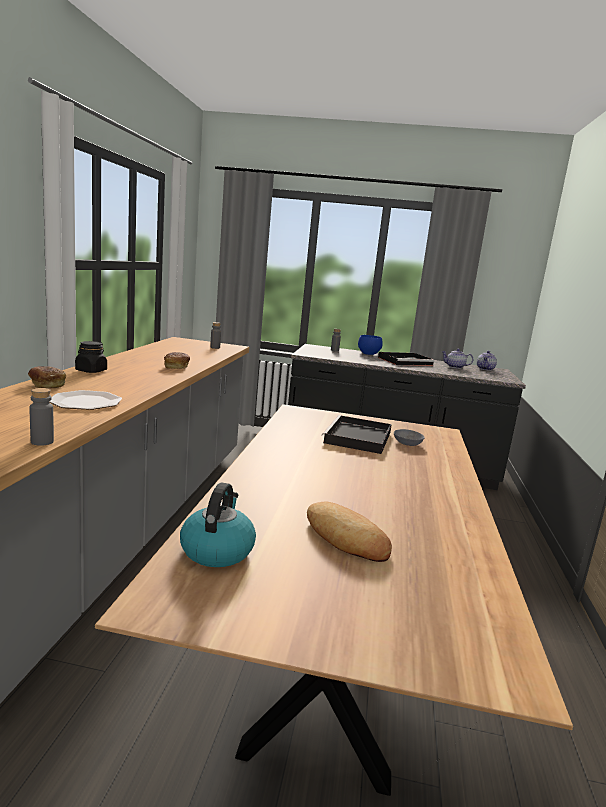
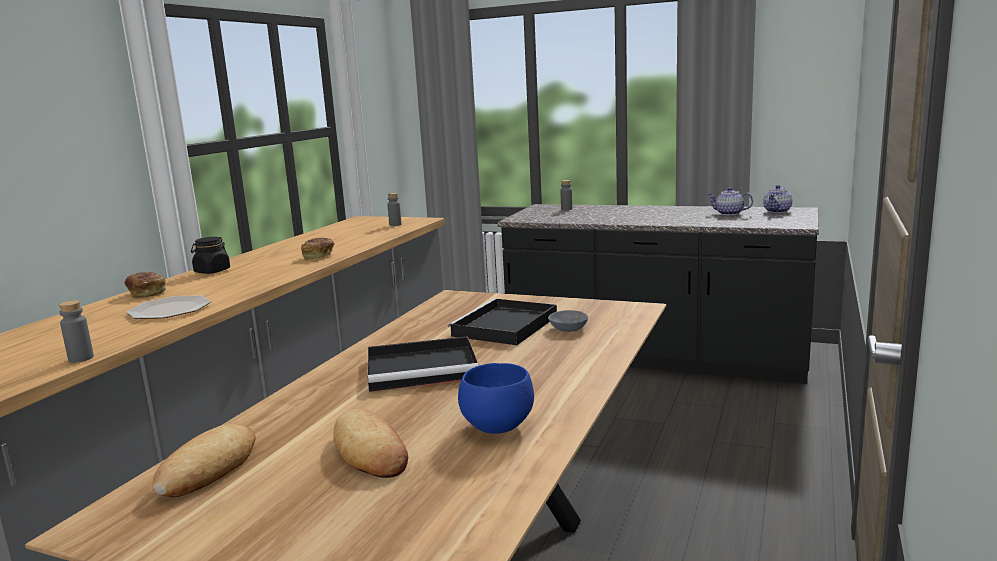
camera: 15 degrees right, 0 degrees up
(217, 550) = (209, 468): kettle -> bread
(368, 354) = (612, 208): blue bowl -> blue bowl (495, 426)
(406, 361) = (658, 213): black tray -> black tray (424, 368)

